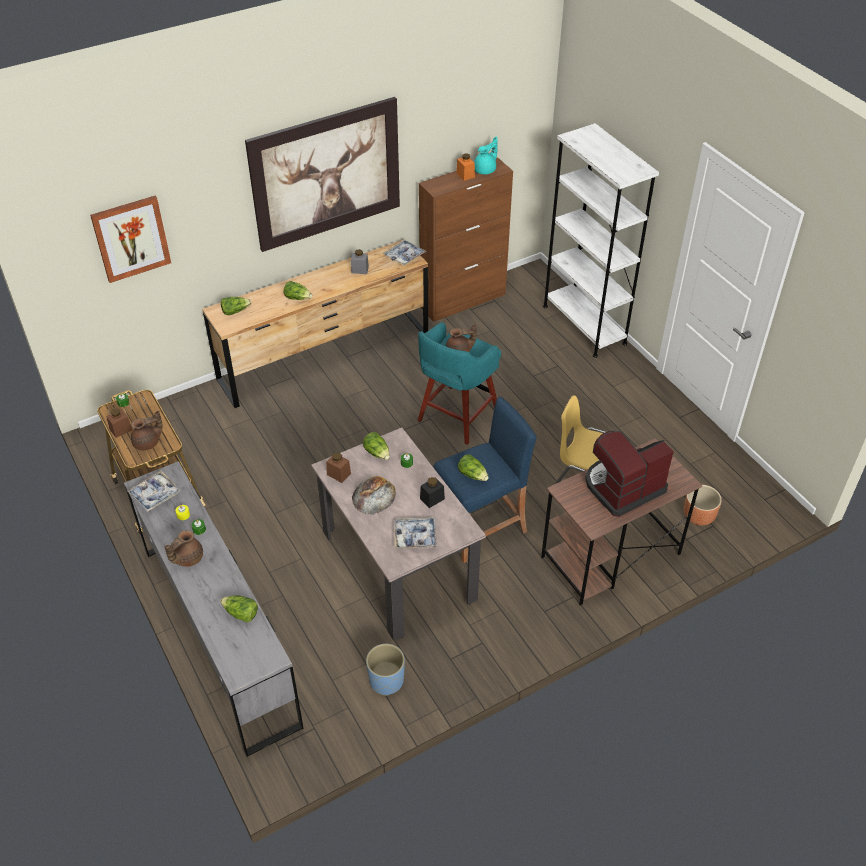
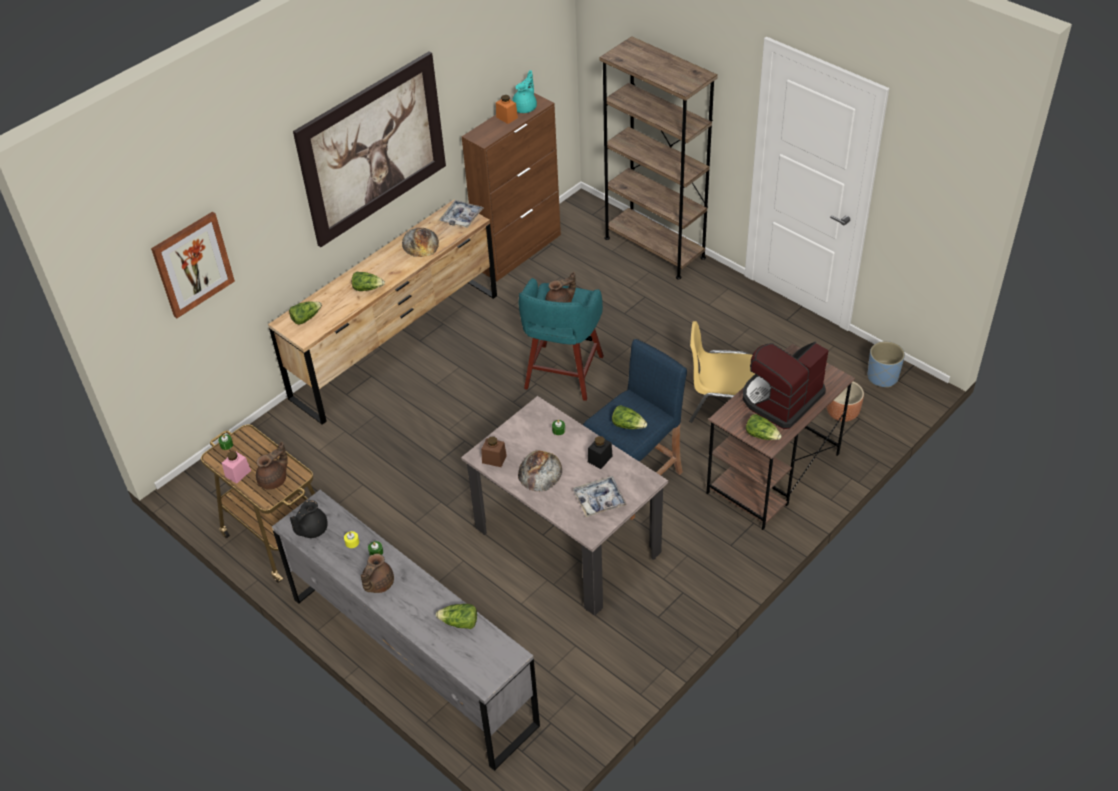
camera: 15 degrees left, 0 degrees up
(121, 429) = (238, 473): brown jar -> pink jar
(155, 494) = (311, 529): tray -> black teapot
(360, 269) = (420, 243): grey jar -> bread
(377, 453) = (524, 428): lettuce -> lettuce (762, 435)
(386, 680) = (603, 655): blue planter -> blue planter (882, 377)
(584, 324) = (654, 248): white bookcase -> brown bookcase

